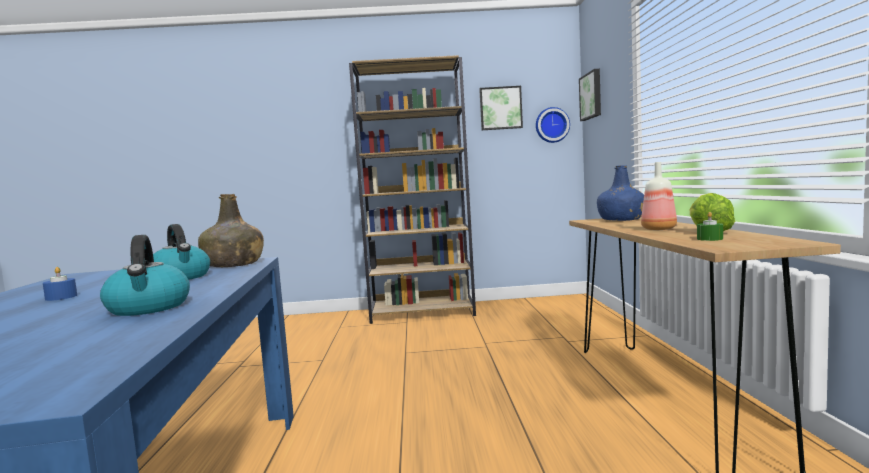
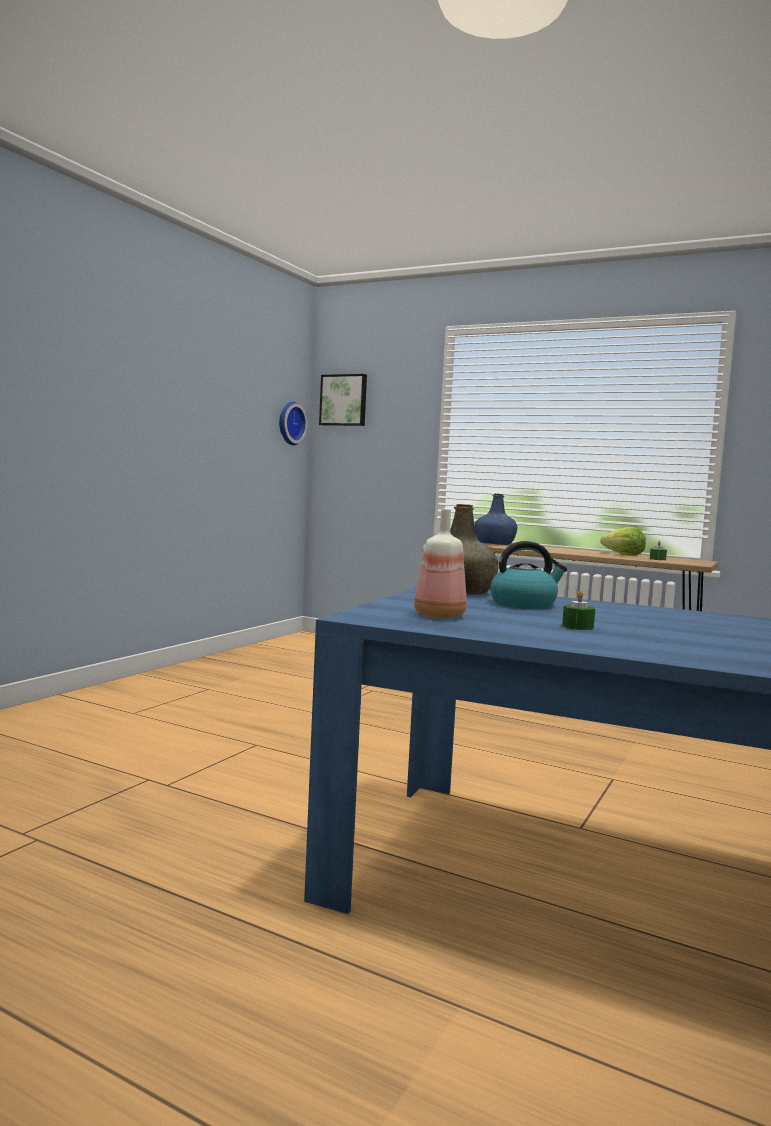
camera: 60 degrees left, 0 degrees up
(61, 297) = (577, 626): blue candle -> green candle
(149, 308) = (696, 618): kettle -> none
(423, 312) = (190, 676): brown bookcase -> none
(500, 108) = (251, 390): picture -> none
(658, 229) = (583, 552): bottle -> bottle (437, 616)

